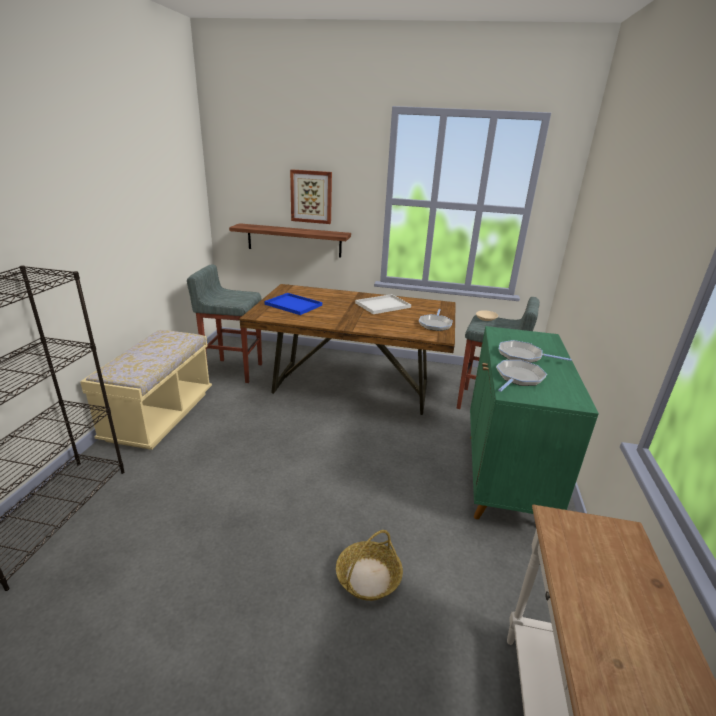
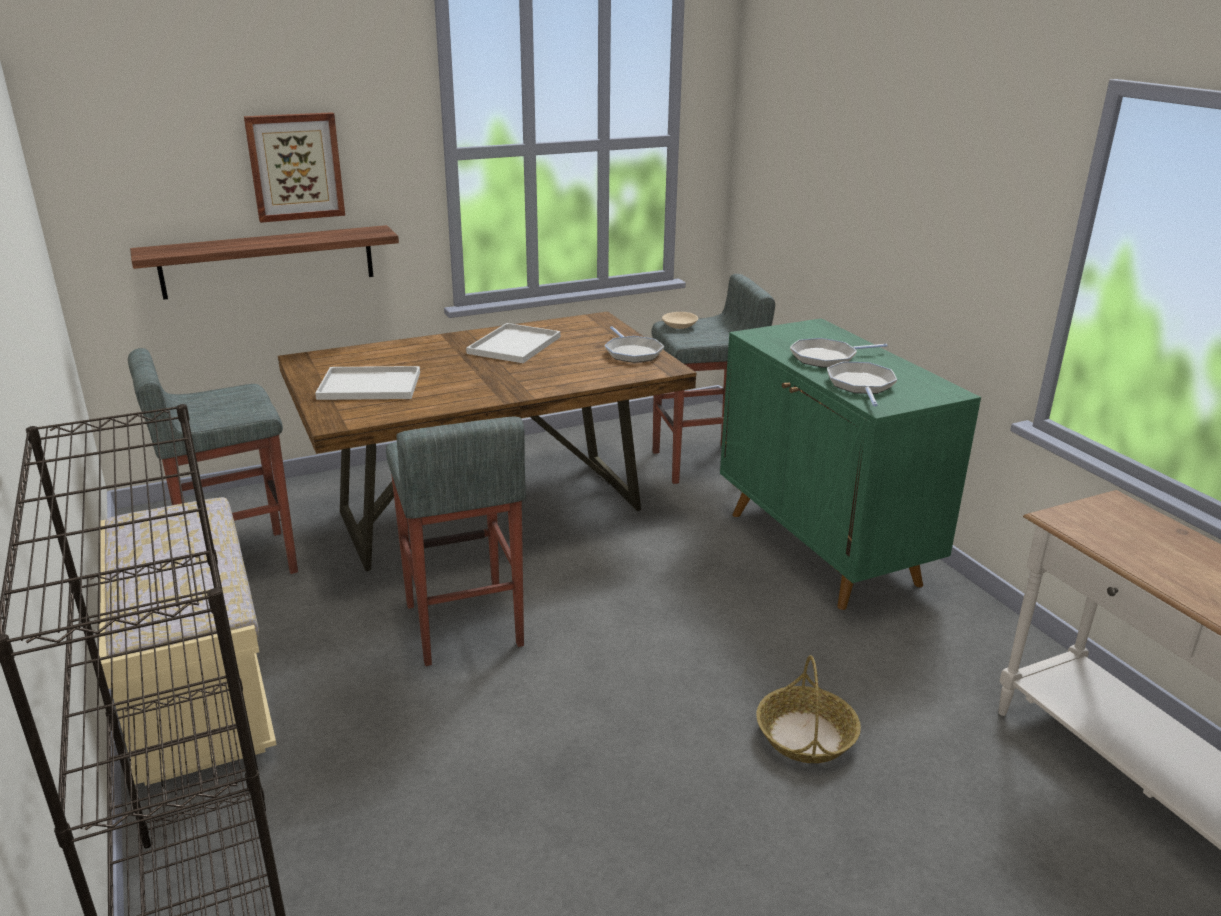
camera: 35 degrees left, 0 degrees up
(279, 434) = (462, 626): none -> grey stool
(292, 305) = (367, 386): blue tray -> white tray

